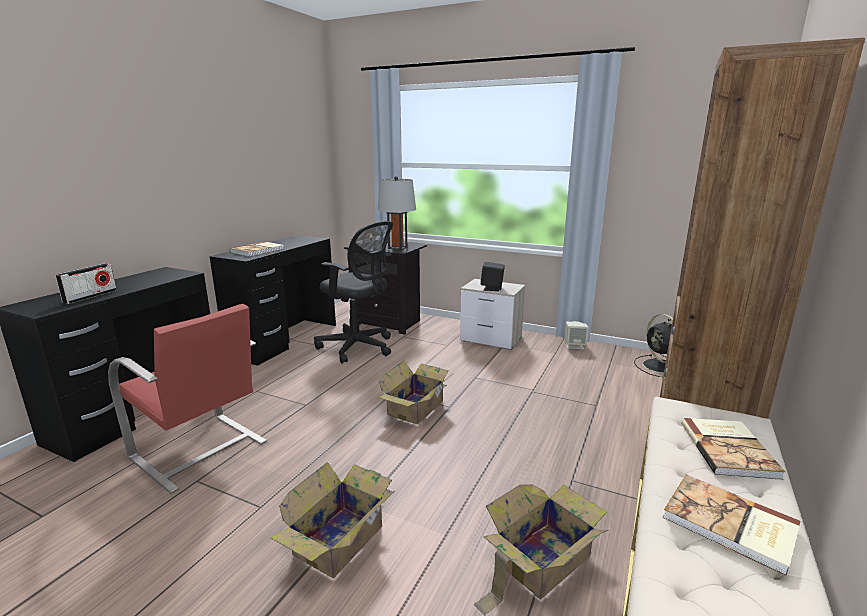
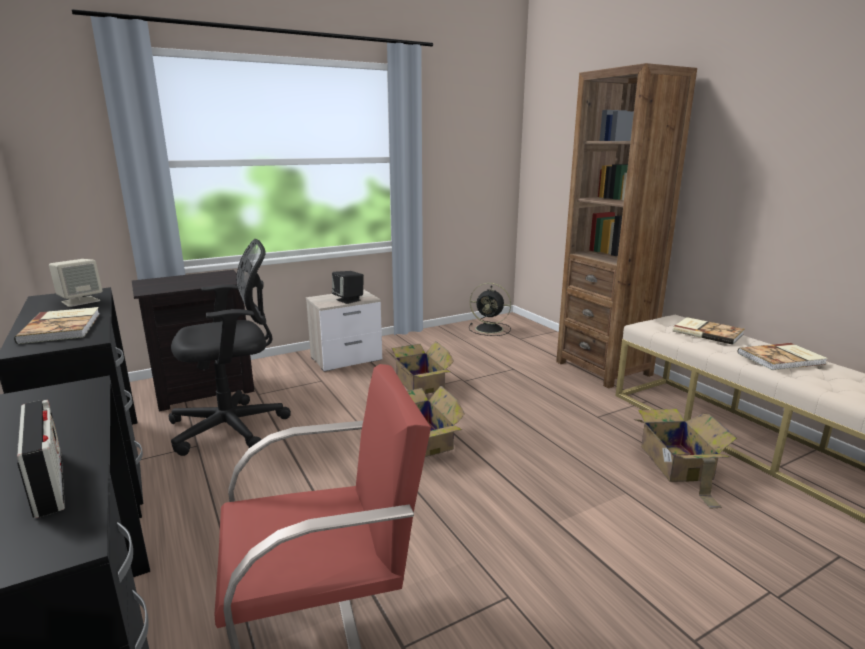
camera: 55 degrees left, 0 degrees up
(342, 538) = (598, 550): cardboard box -> cardboard box (419, 382)
(397, 248) = (214, 280): grey table lamp -> none
(574, 346) = (416, 337): beige speaker -> beige speaker (80, 301)

